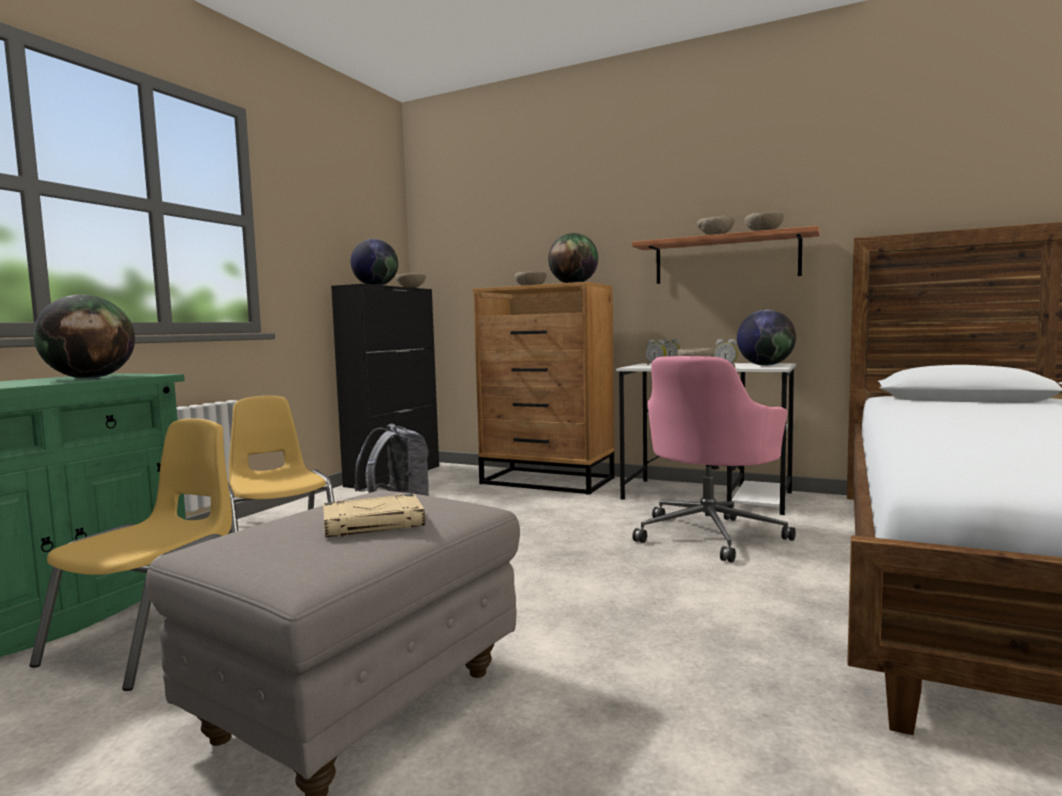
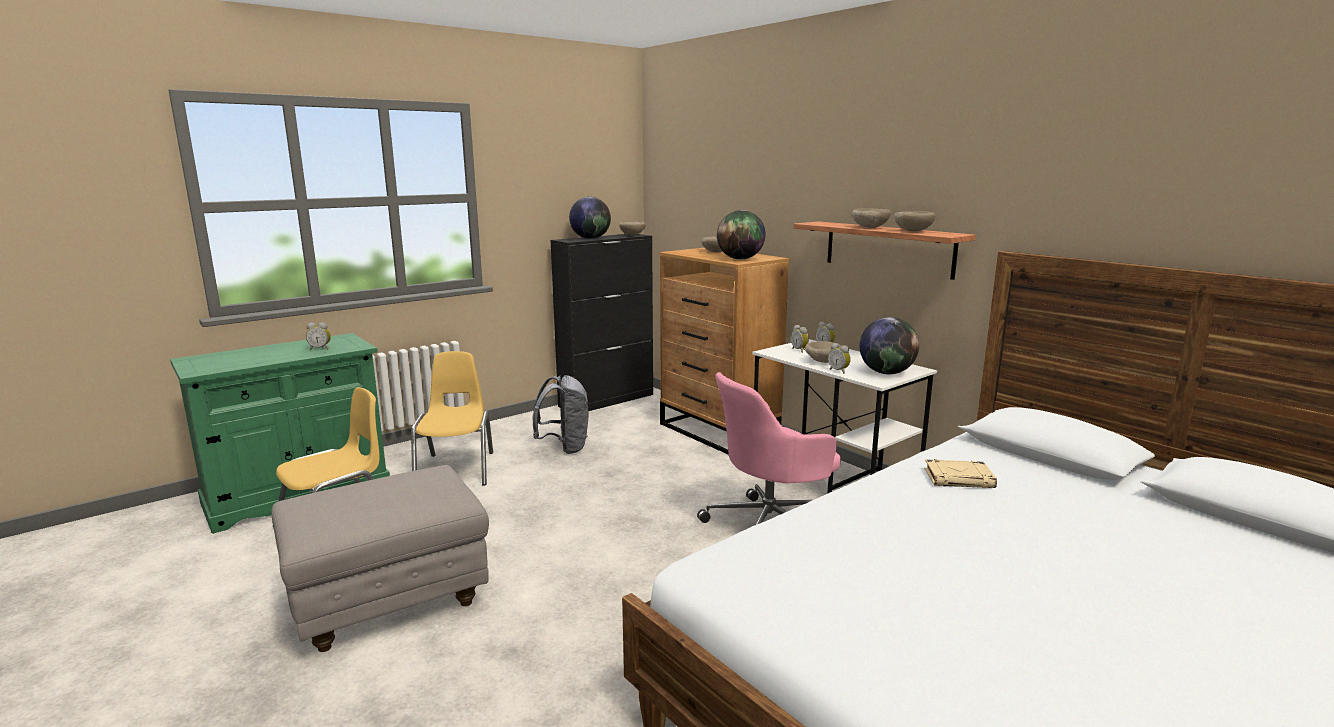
camera: 25 degrees right, 10 degrees up
(90, 378) = (320, 348): globe -> alarm clock
(374, 523) = (384, 504): beige book -> beige book (959, 478)

